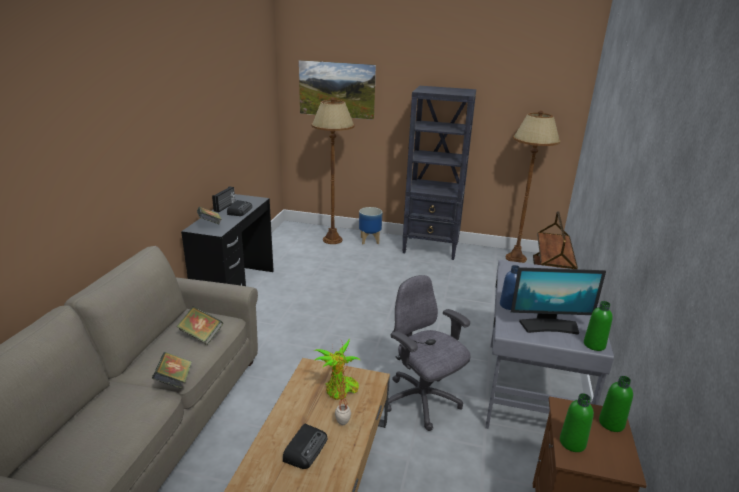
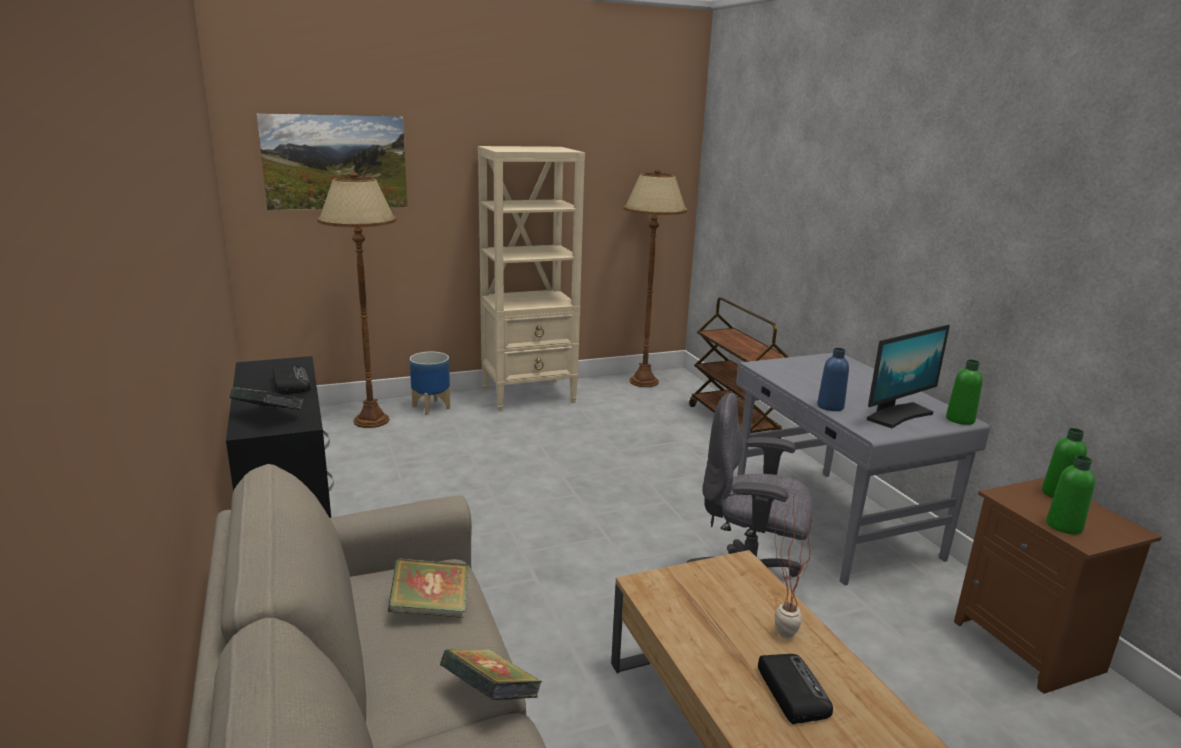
camera: 35 degrees left, 5 degrees down
(225, 207) = (251, 384): radio -> none
(339, 391) = (725, 598): potted plant -> none
(431, 248) = (529, 395): black bookcase -> beige bookcase

